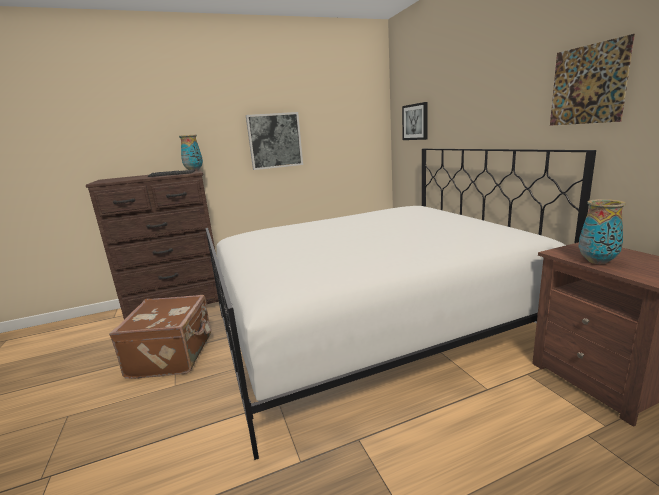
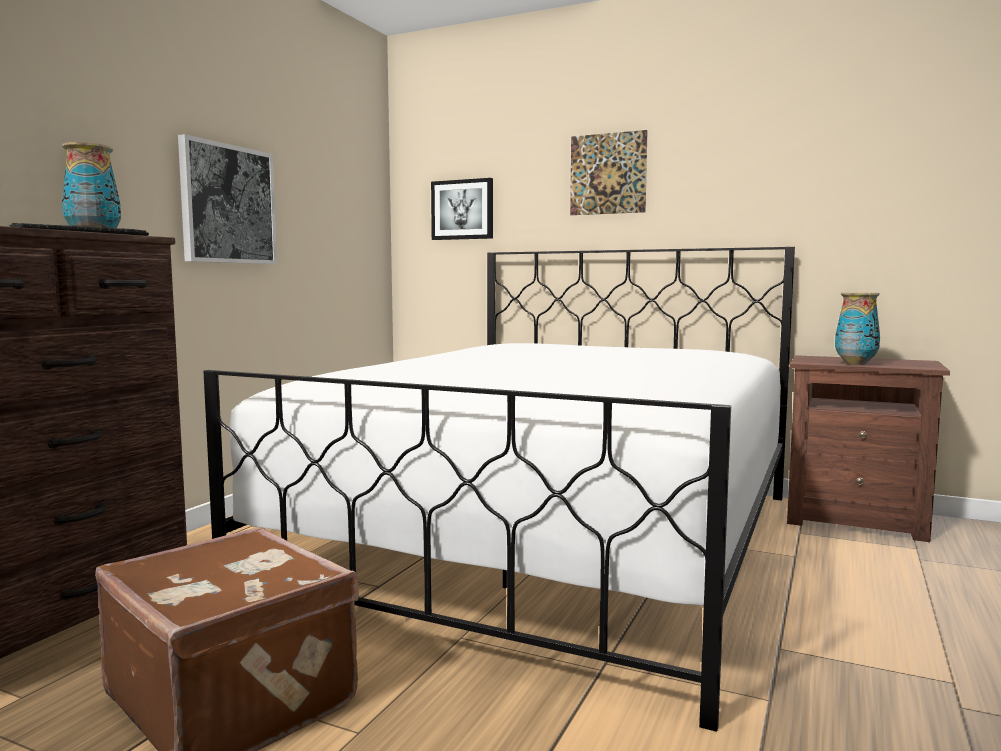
camera: 45 degrees left, 10 degrees down
(587, 85) = (772, 173): picture -> picture (608, 174)

